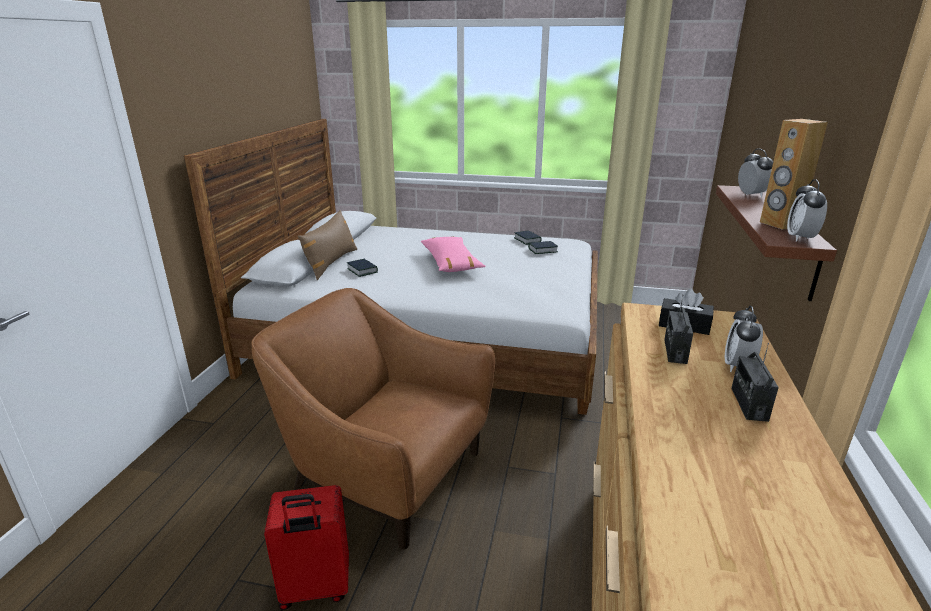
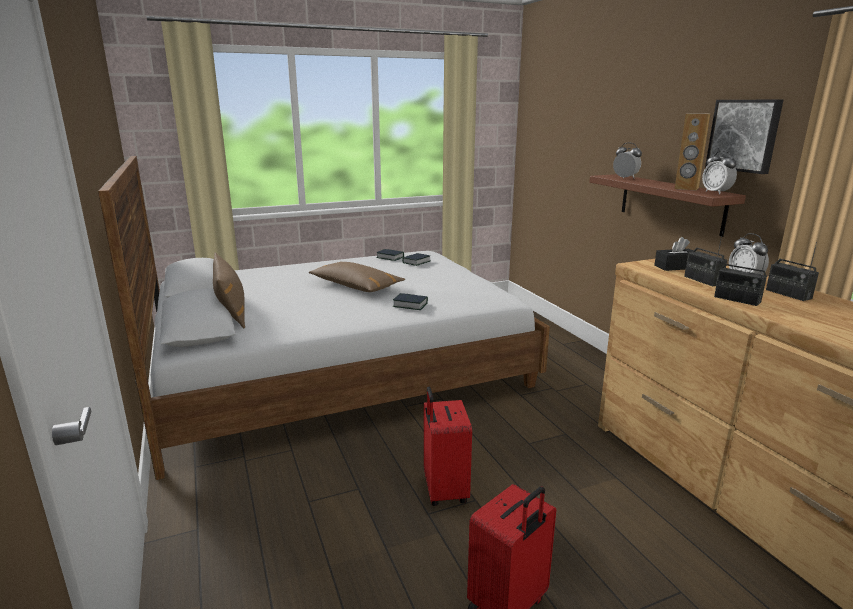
camera: 35 degrees left, 5 degrees down
(362, 270) = (279, 310): book -> book (410, 305)
(385, 473) = (443, 490): brown armchair -> red suitcase
(451, 263) = (356, 286): pink pillow -> brown pillow
(656, 387) = (737, 299): none -> radio
(853, 161) = (744, 135): none -> picture

